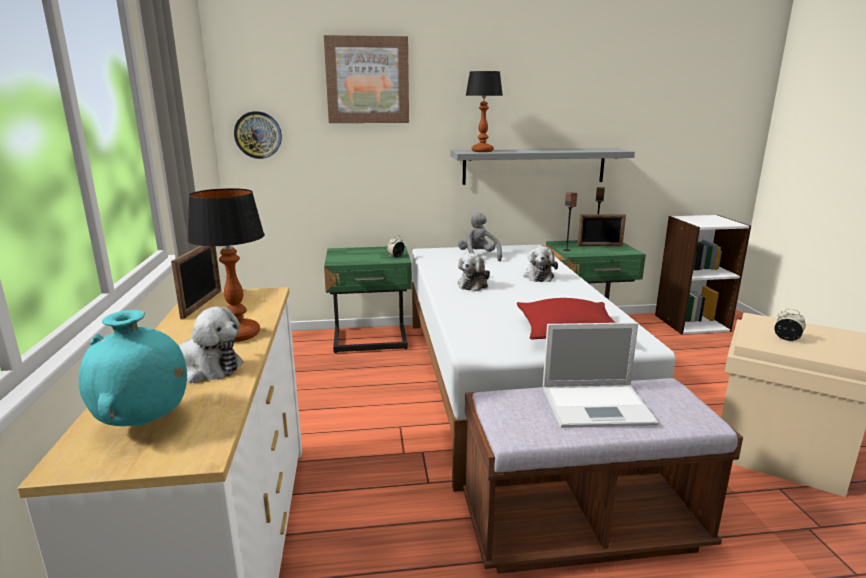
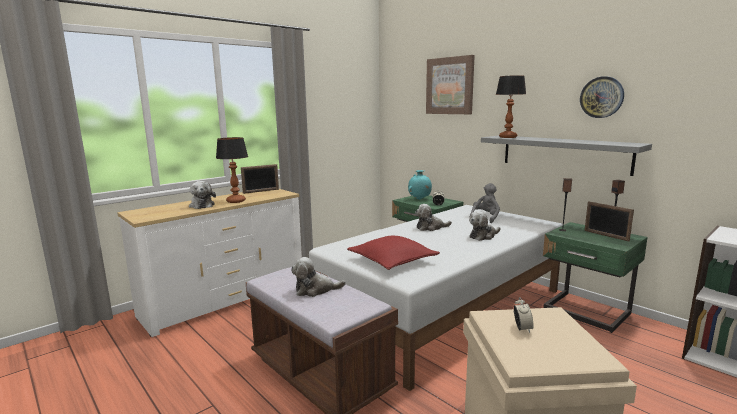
camera: 55 degrees right, 5 degrees down
(144, 424) = (157, 211): turquoise vase -> turquoise vase (419, 199)
(258, 135) = (395, 119): wall clock -> wall clock (601, 97)
(598, 406) = (315, 290): laptop -> plush toy

